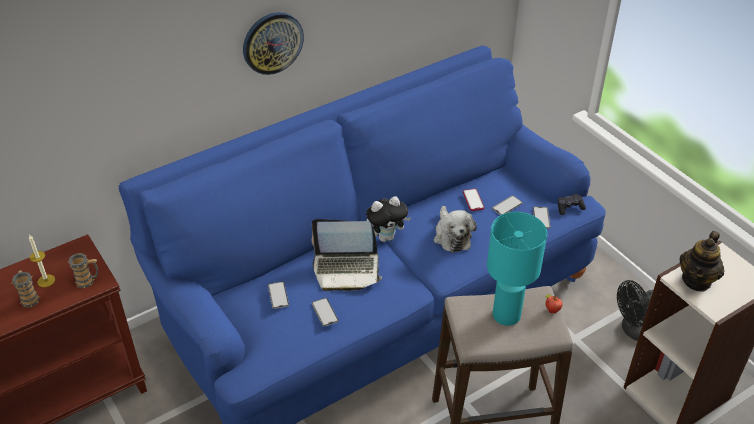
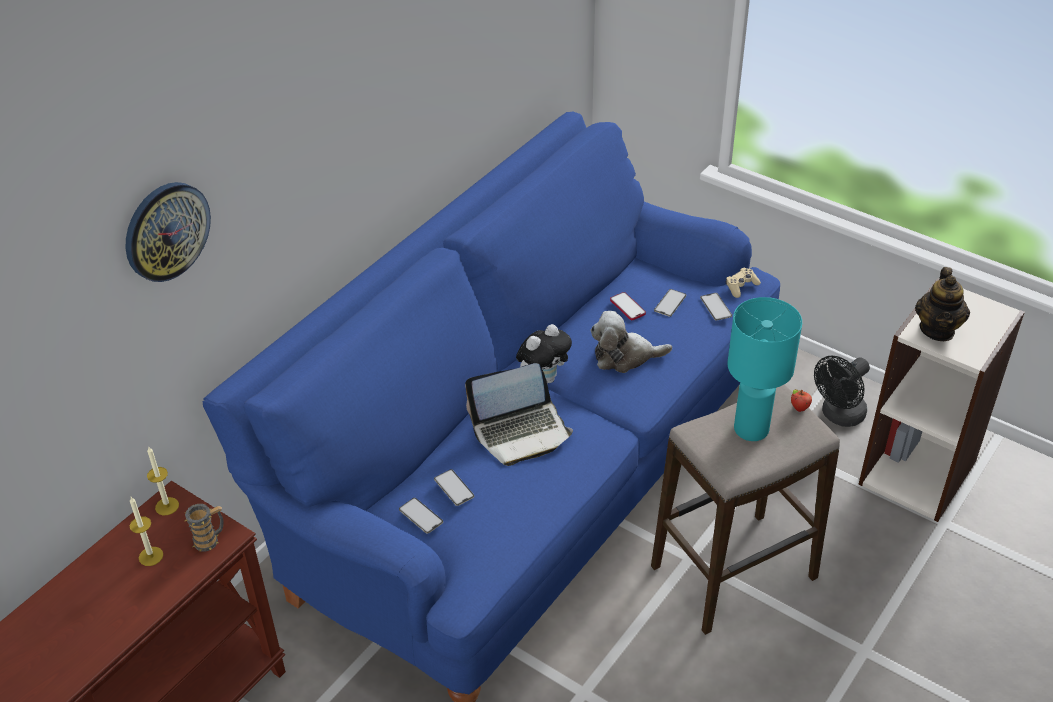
camera: 20 degrees left, 0 degrees up
(29, 298) = (141, 585): mug -> none
(75, 250) = (167, 506): none -> candle
(272, 42) = (353, 164): wall clock -> wall clock (166, 231)
(324, 312) = (523, 491): phone -> phone (421, 516)
(452, 236) = (625, 356): plush toy -> plush toy turned 120 degrees clockwise
(569, 207) = (741, 286): black game controller -> beige game controller

